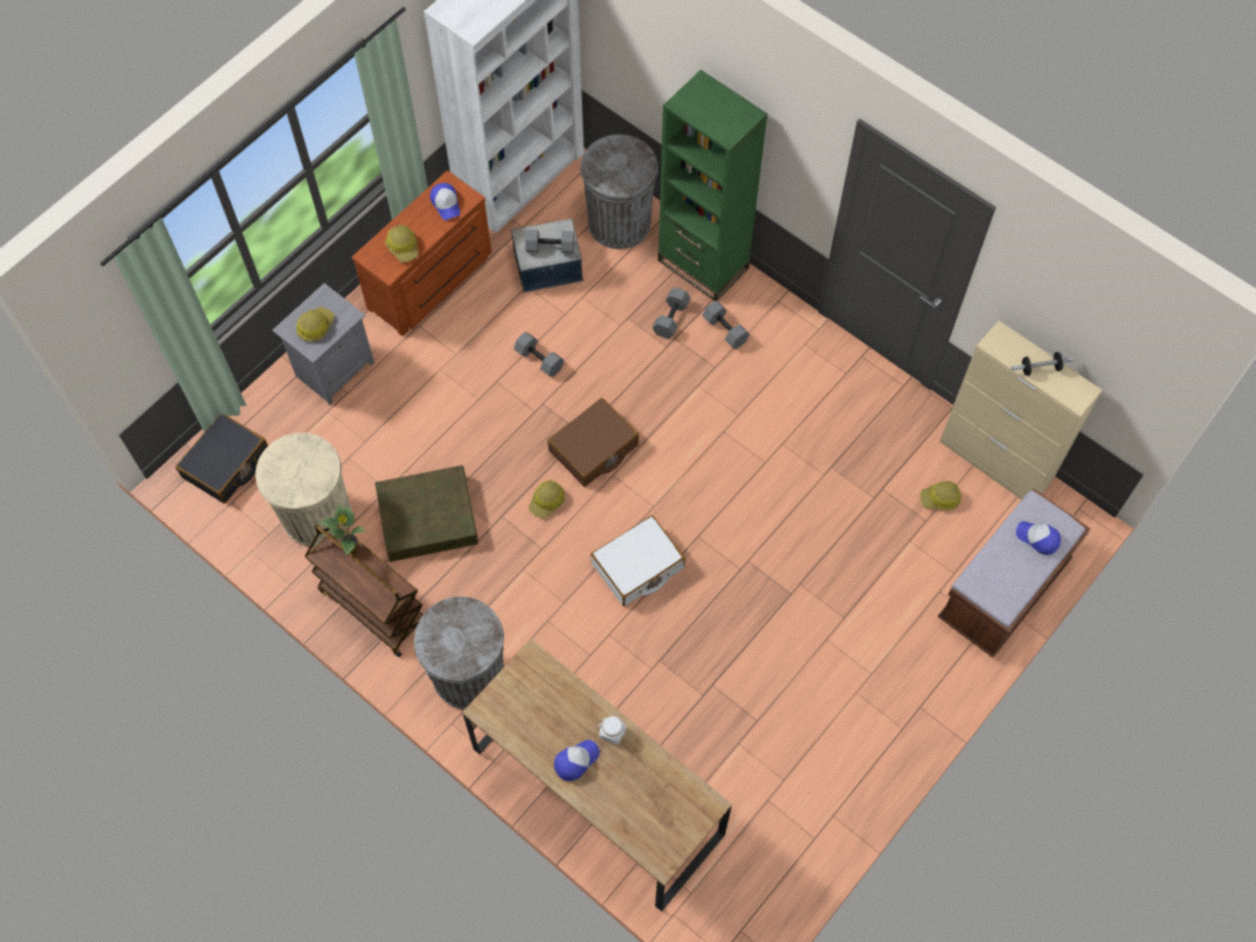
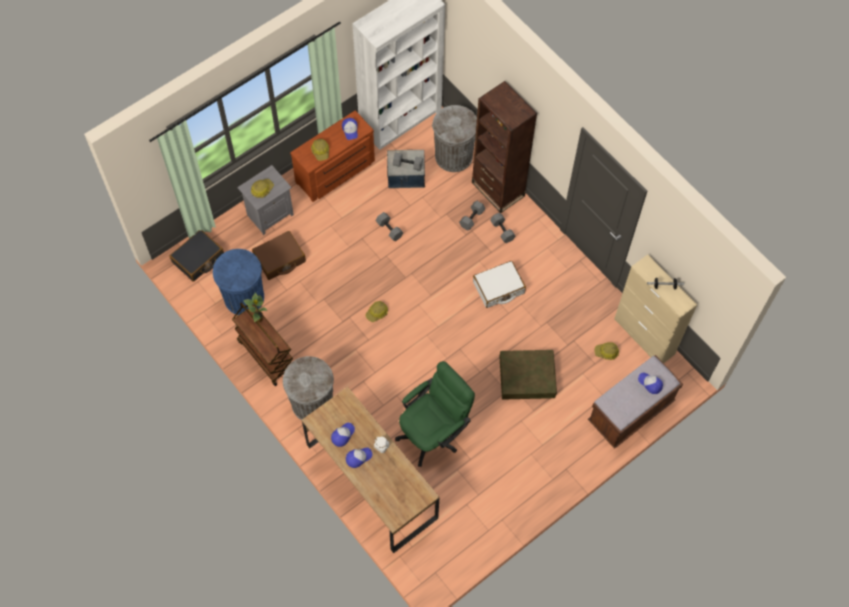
camera: 10 degrees right, 0 degrees up
(317, 515) = (244, 297): beige trash can -> blue trash can
(427, 517) = (306, 310): brown storage box -> brown storage box (527, 377)
(540, 726) = (342, 435): none -> cap
(593, 448) = (410, 287): brown suitcase -> brown suitcase (279, 259)
(638, 566) = (421, 359): white suitcase -> white suitcase (498, 288)
(685, 686) = (433, 432): none -> green office chair
(703, 264) = (498, 189): green bookcase -> brown bookcase

